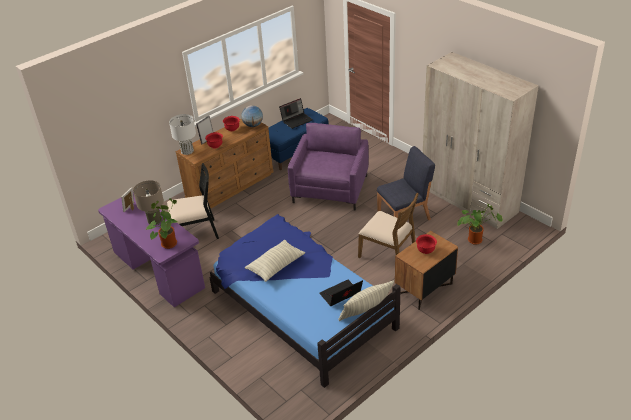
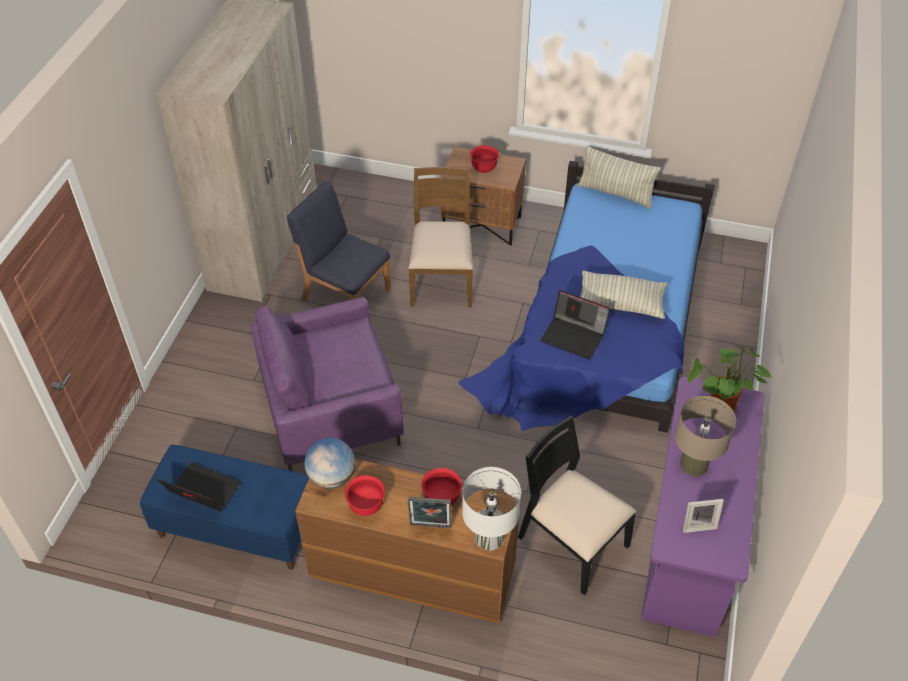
camera: 125 degrees left, 10 degrees up
(340, 295) = (612, 222): laptop -> laptop (574, 336)
(476, 239) = (352, 210): potted plant -> none

